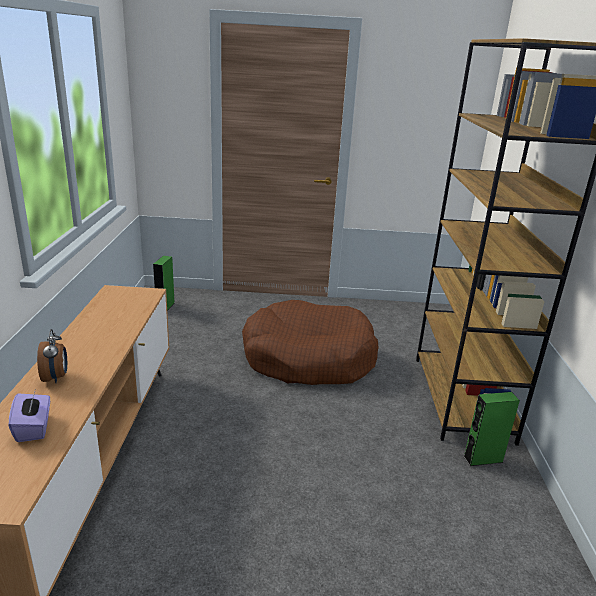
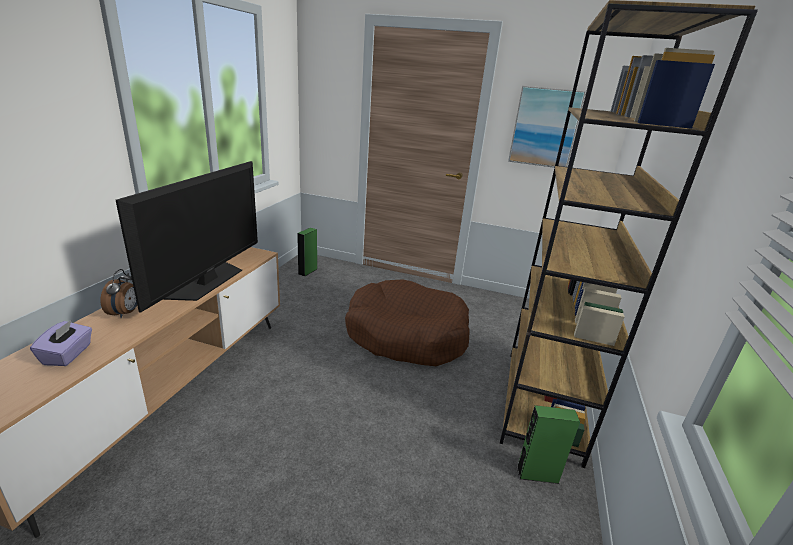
camera: 15 degrees right, 0 degrees up
(116, 331) = (207, 281): none -> television
(412, 125) = (545, 127): none -> picture

